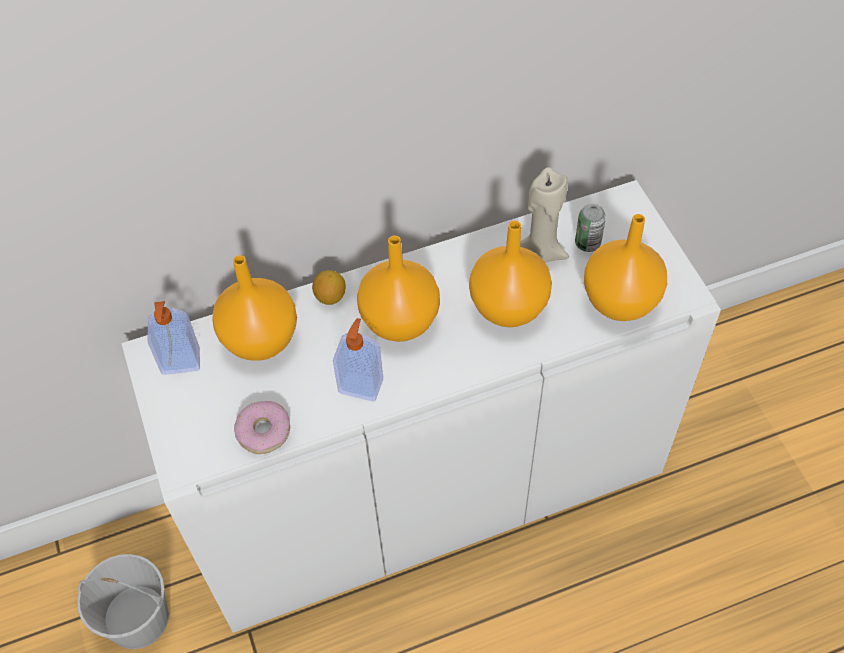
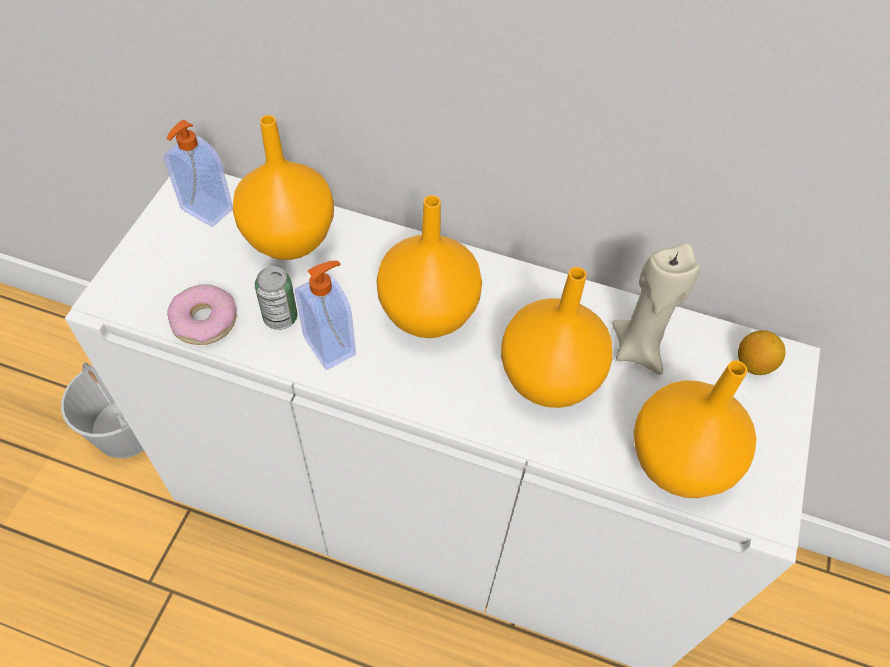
camera: 35 degrees right, 0 degrees up
(330, 297) = (389, 245): lemon -> lemon (753, 364)
(587, 243) = (699, 375): can -> can (280, 317)

